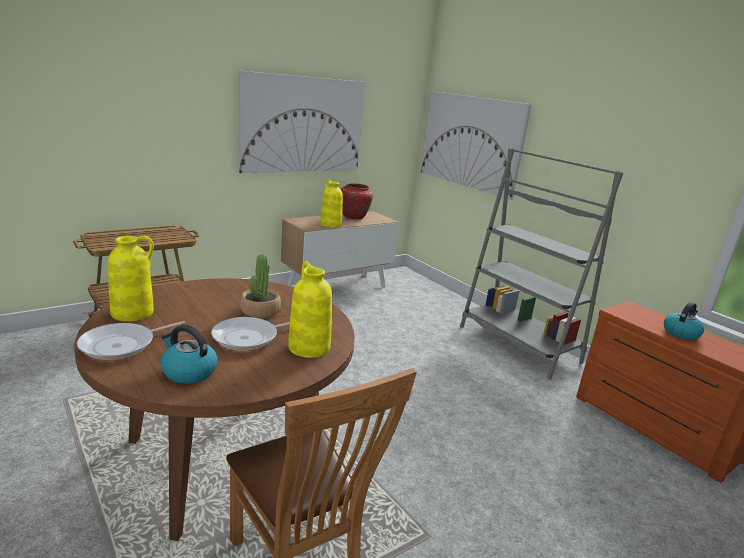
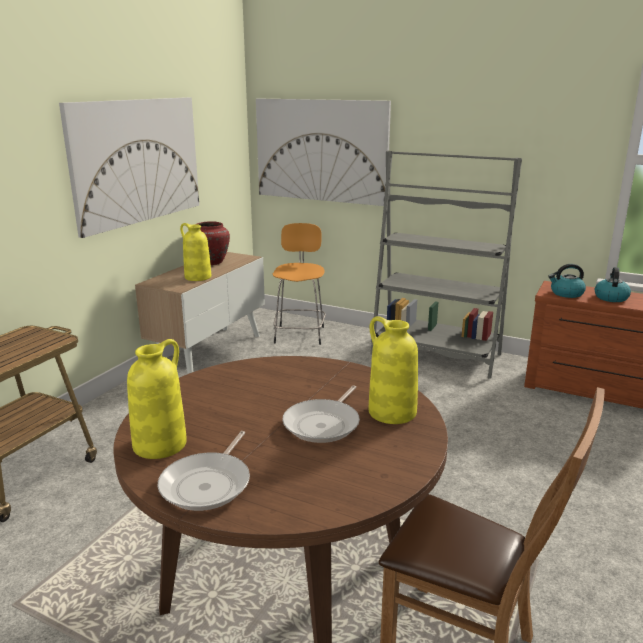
camera: 25 degrees left, 0 degrees up
(188, 371) = (322, 482): kettle -> kettle (566, 293)
(260, 310) = (290, 392): potted plant -> none
(418, 295) = (300, 334): none -> orange stool

